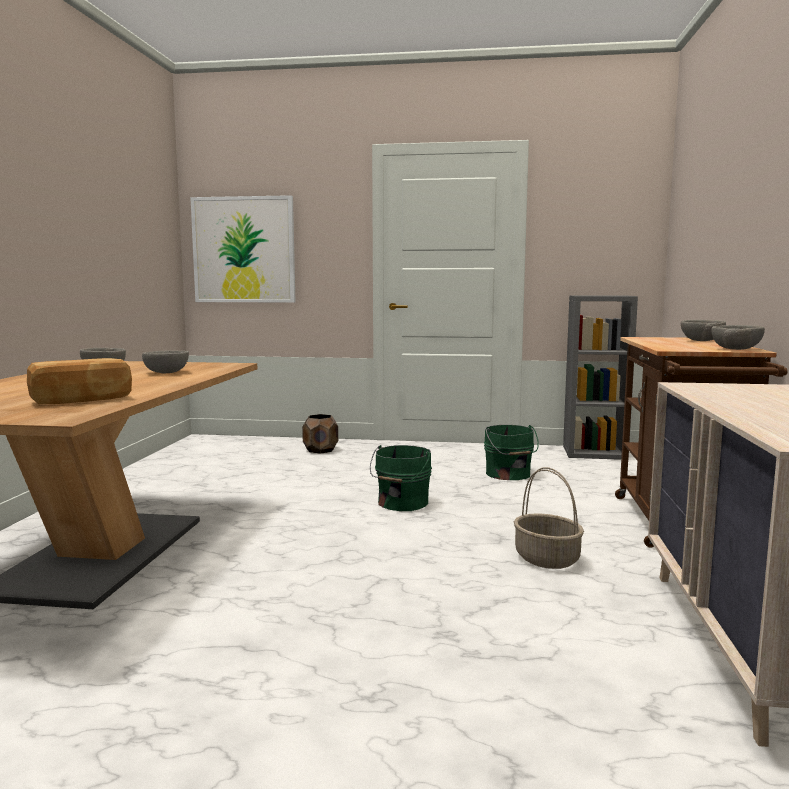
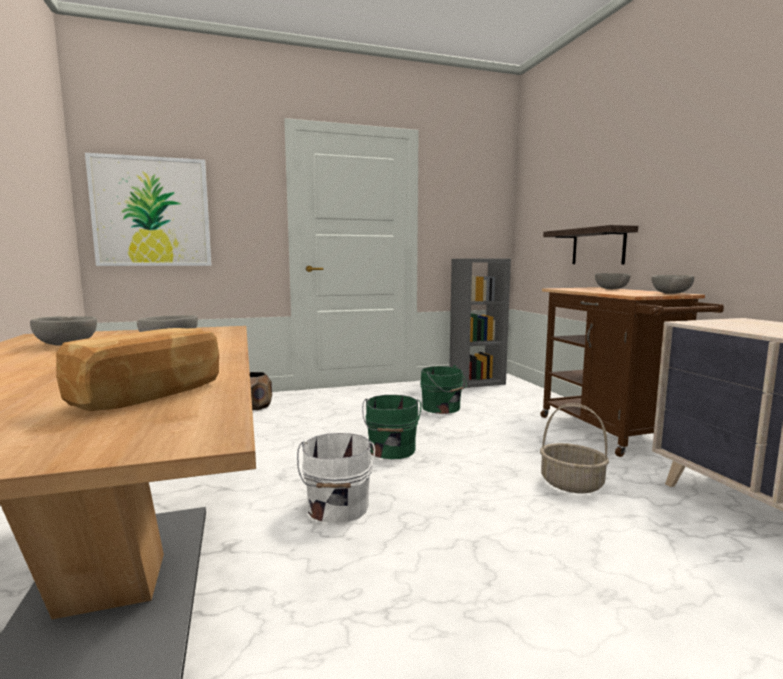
camera: 25 degrees left, 0 degrees up
(299, 536) = (337, 508): none -> white bucket
(716, 284) = (598, 246): none -> shelf

